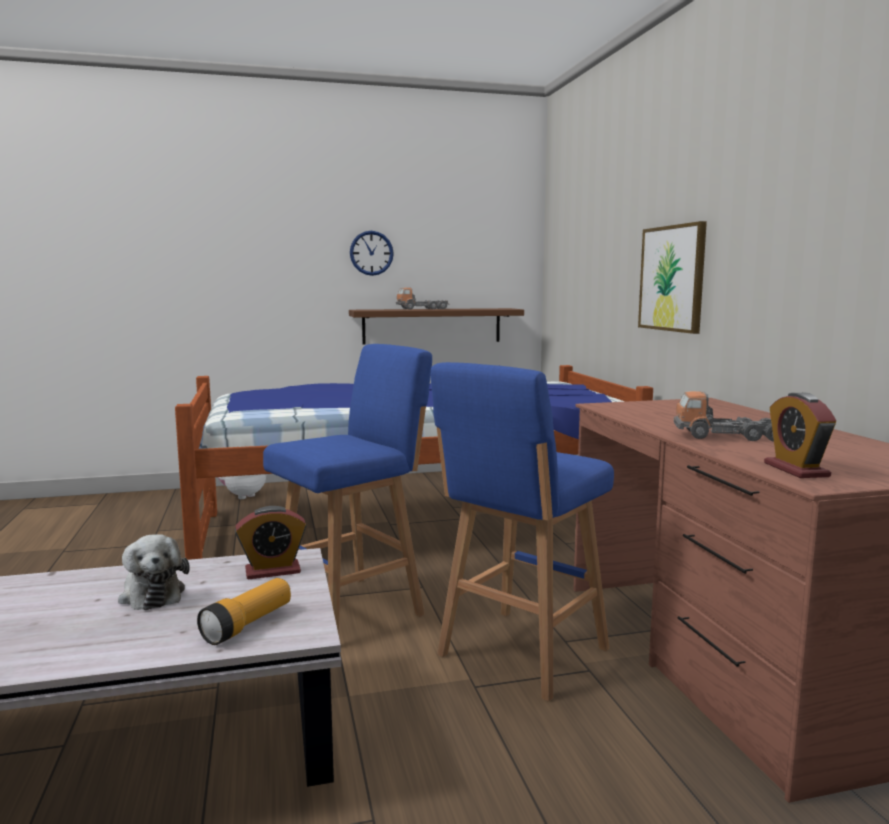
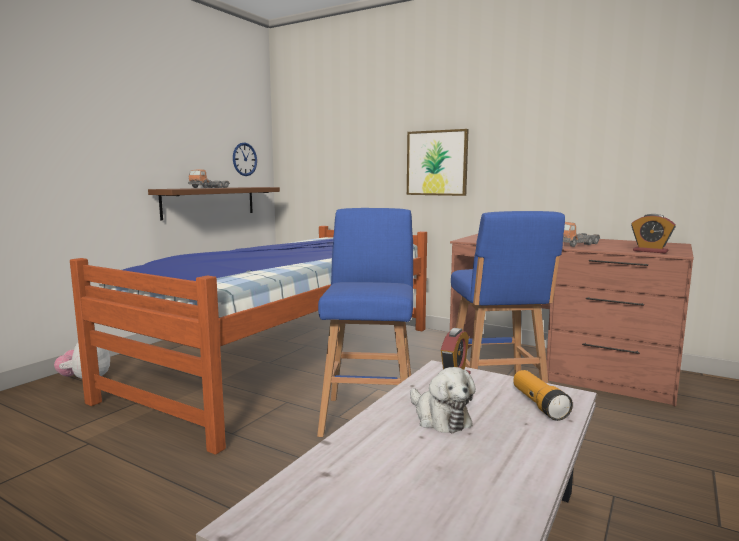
camera: 45 degrees left, 0 degrees up
(152, 594) = (439, 418): plush toy -> plush toy turned 45 degrees clockwise
(371, 253) = (162, 138): wall clock -> wall clock (244, 159)

